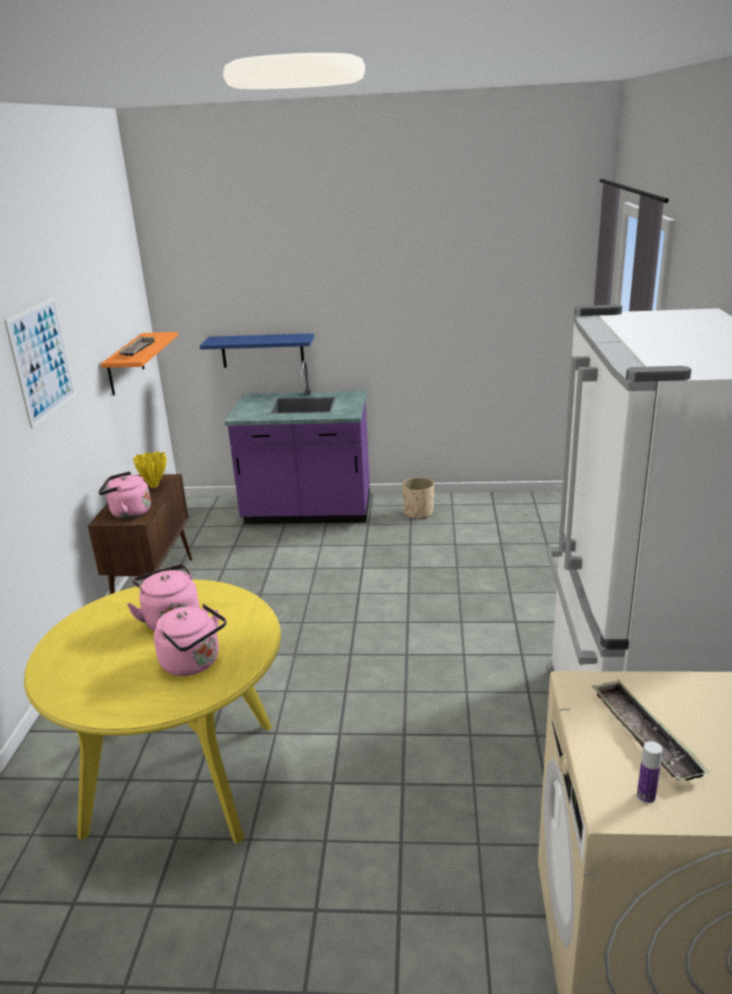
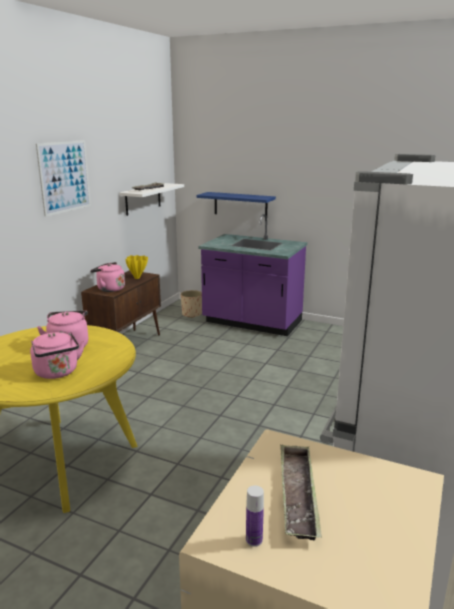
camera: 20 degrees right, 5 degrees down
(125, 364) = (143, 199): orange shelf -> white shelf
(418, 513) = (328, 337): beige planter -> beige planter (192, 314)

